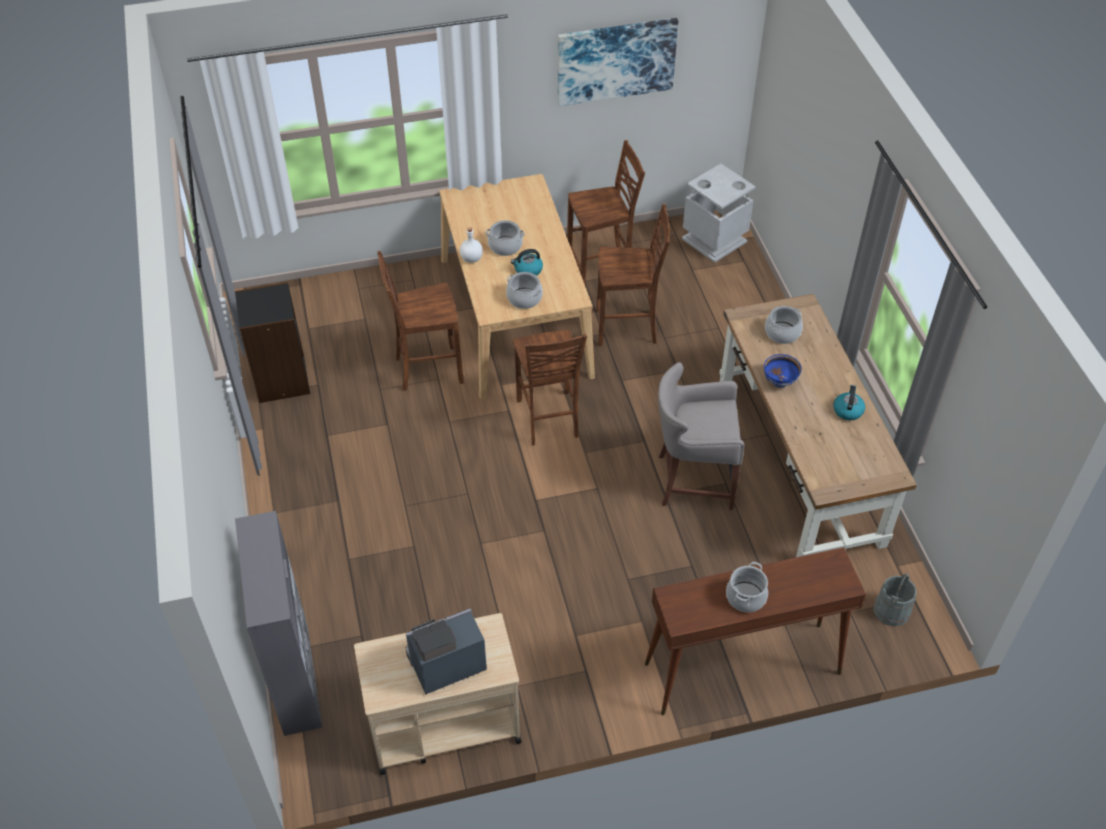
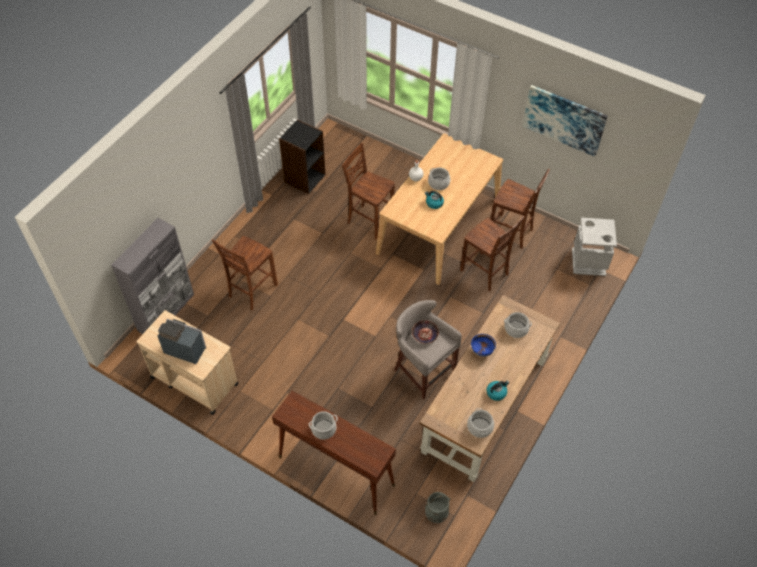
camera: 45 degrees right, 5 degrees up
(524, 298) = (415, 216): cooking pot -> cooking pot (480, 427)
(548, 419) = (393, 287): brown chair -> brown chair (251, 291)
(694, 417) = (424, 335): none -> bowl

